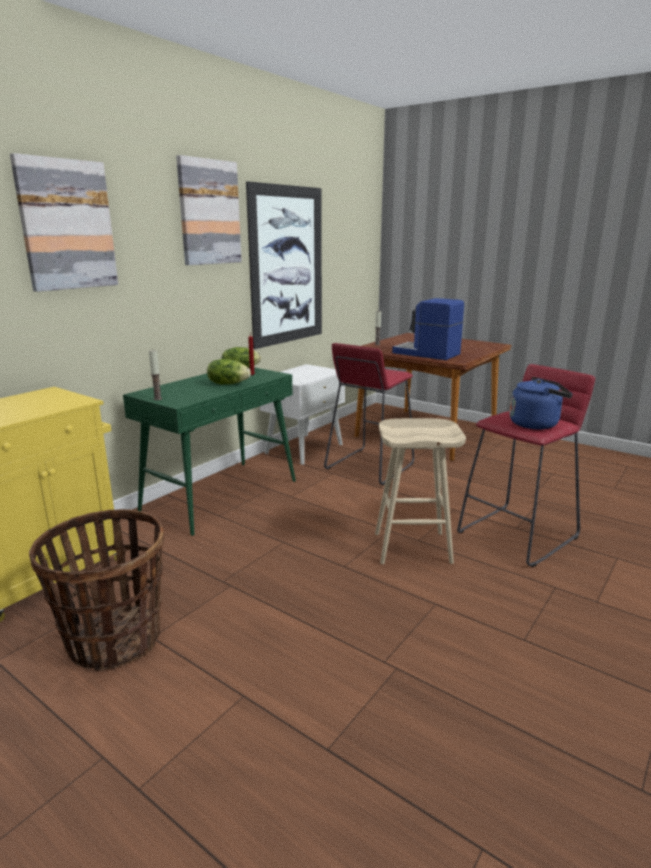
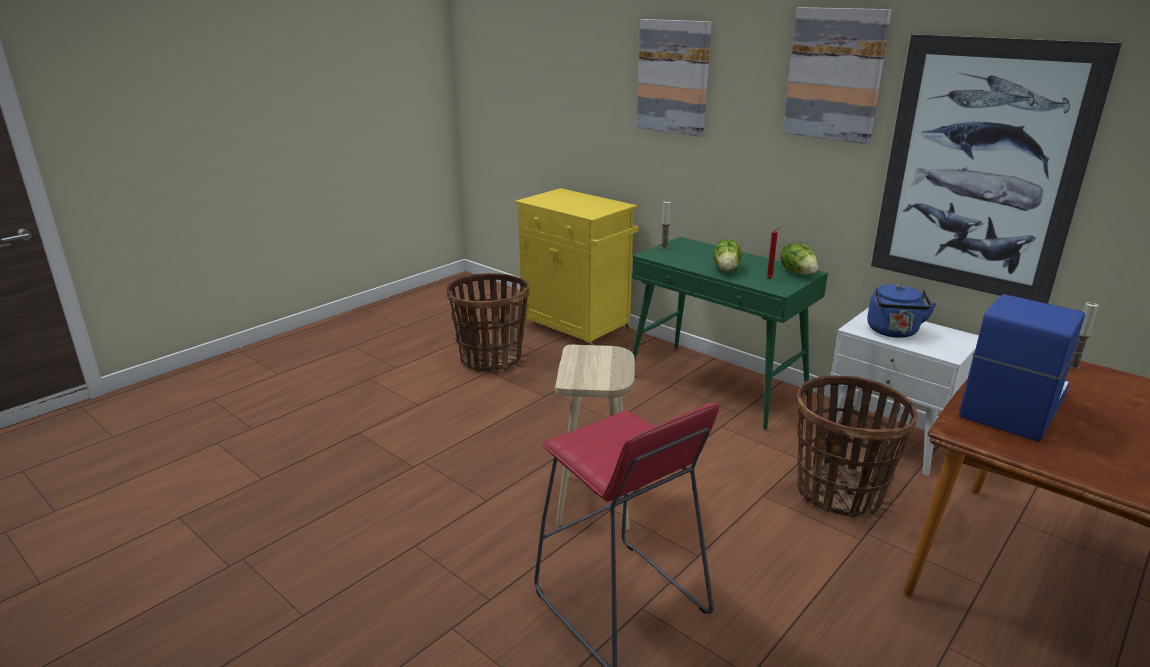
camera: 95 degrees right, 5 degrees up
(369, 466) = (839, 493): red stool -> basket
(536, 424) = (599, 445): blue kettle -> blue kettle (893, 332)

